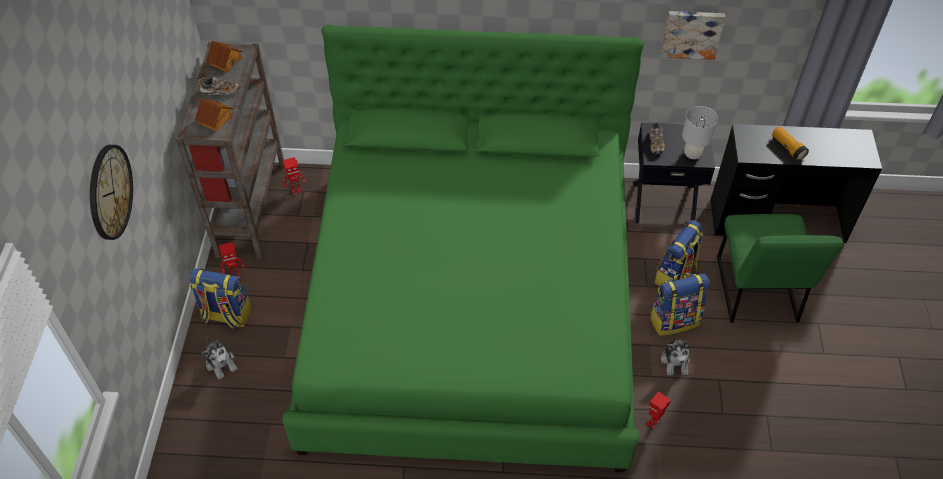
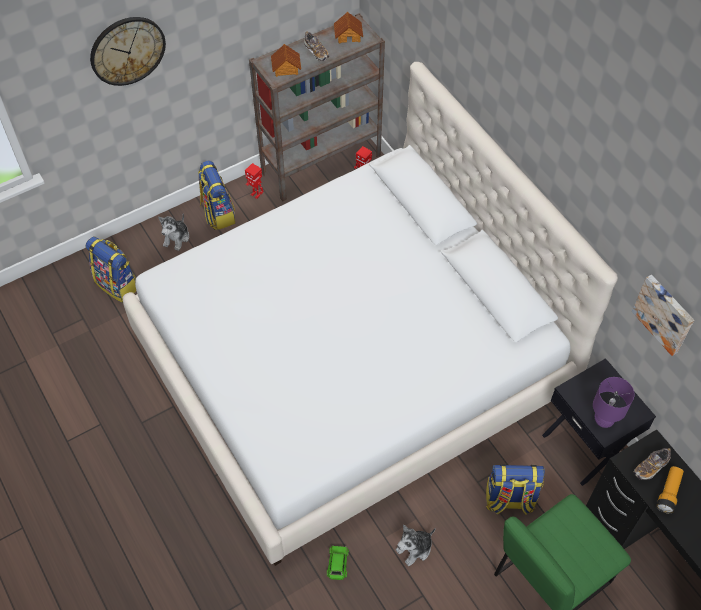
camera: 55 degrees right, 5 degrees up
(471, 304) = (351, 361): green bed -> white bed
(653, 423) = (337, 564): toy robot -> green toy car
(655, 143) = (590, 383): shoe -> shoe (651, 467)
(674, 320) = (459, 524): backpack -> backpack (118, 285)
(692, 155) = (602, 420): grey table lamp -> purple table lamp

